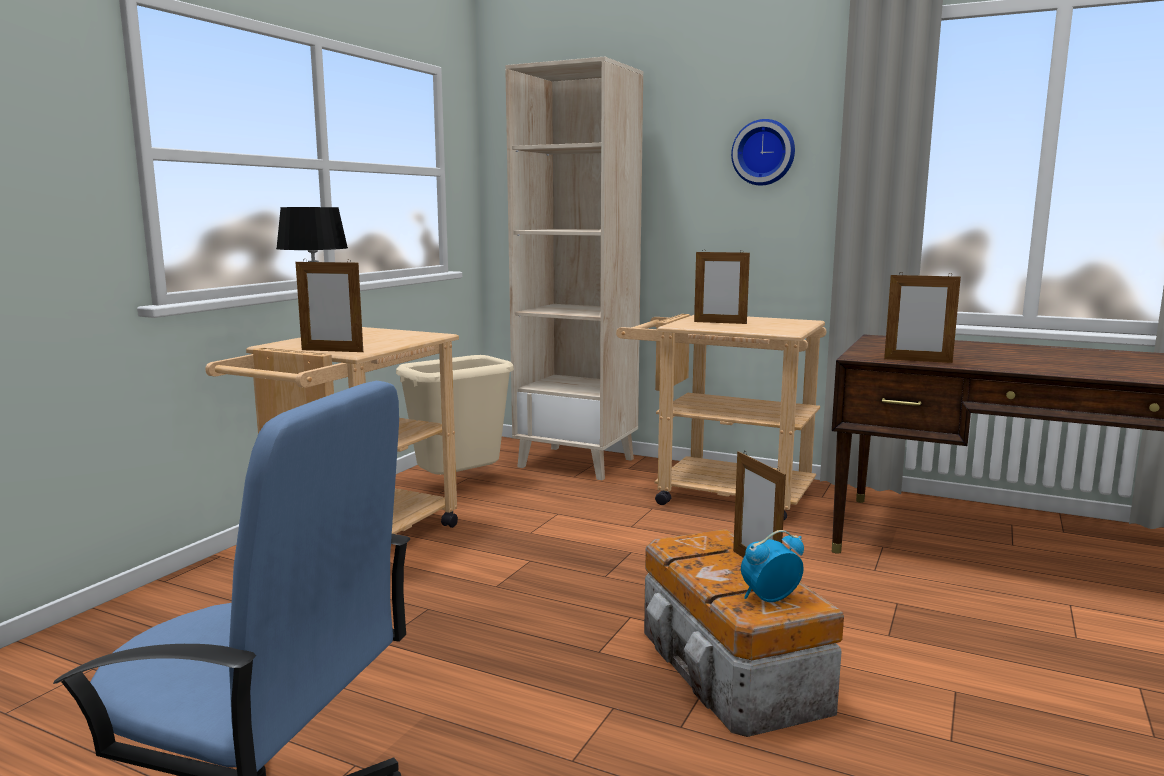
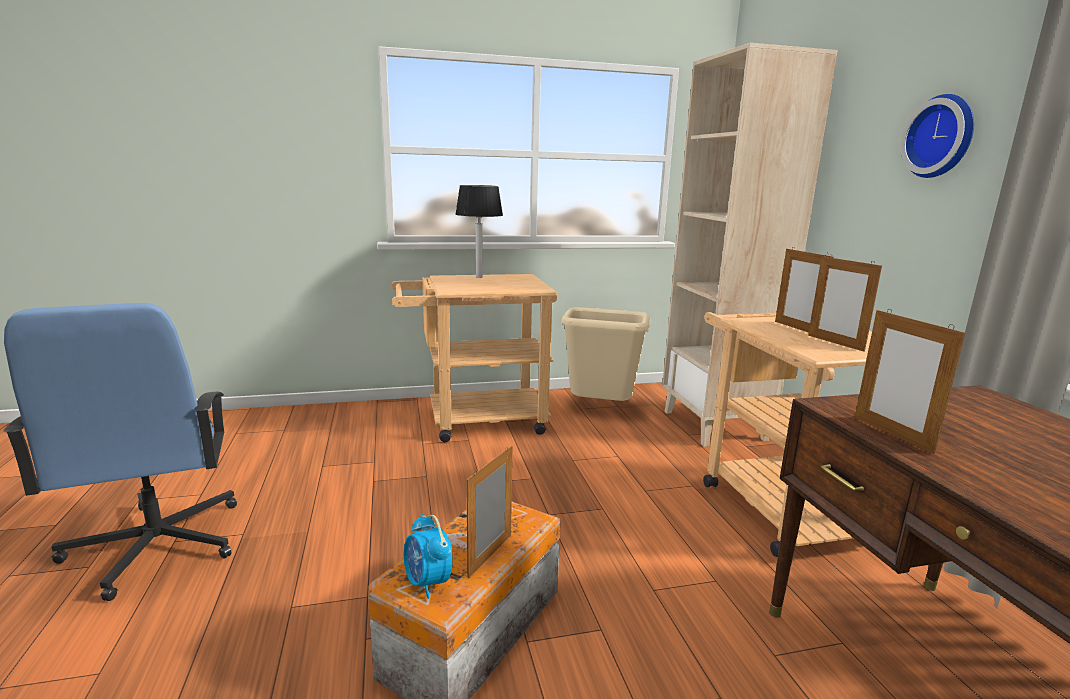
camera: 50 degrees right, 5 degrees up
(332, 351) = (441, 286): picture frame -> picture frame (835, 343)
(769, 598) = (428, 582): alarm clock -> alarm clock turned 150 degrees counterclockwise

